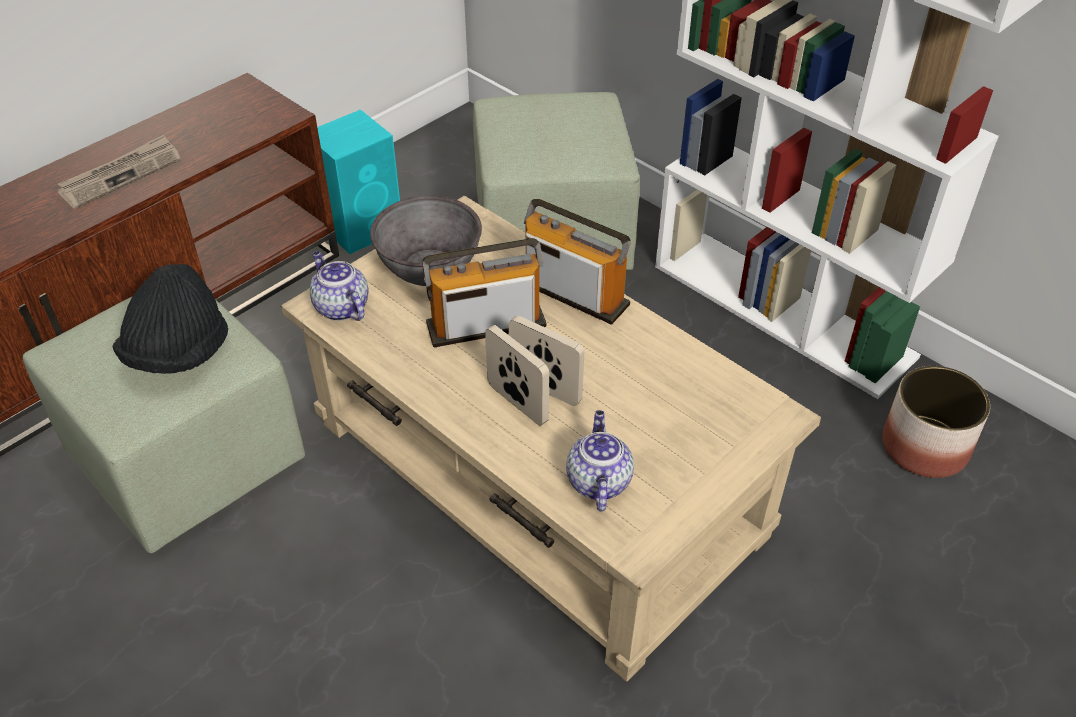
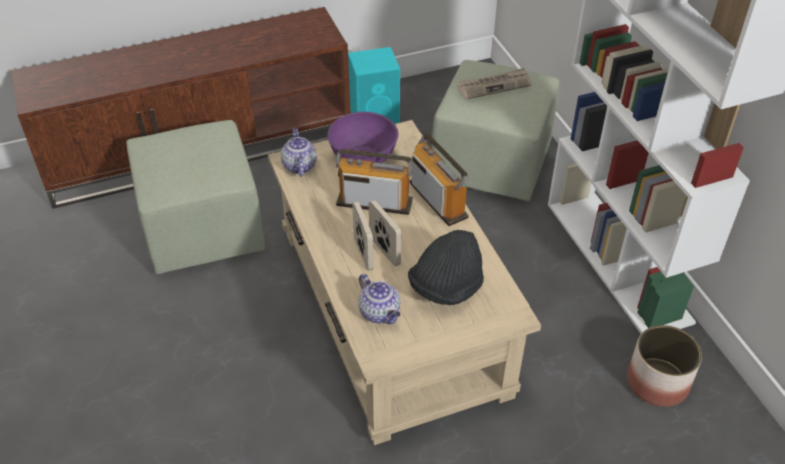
camera: 25 degrees right, 0 degrees up
(121, 175) = (220, 51): newspaper -> newspaper (494, 85)
(178, 353) = (202, 164): black hat -> black hat (446, 287)
(430, 267) = (363, 157): grey bowl -> purple bowl
(598, 481) = (380, 313): teapot -> teapot turned 120 degrees clockwise

